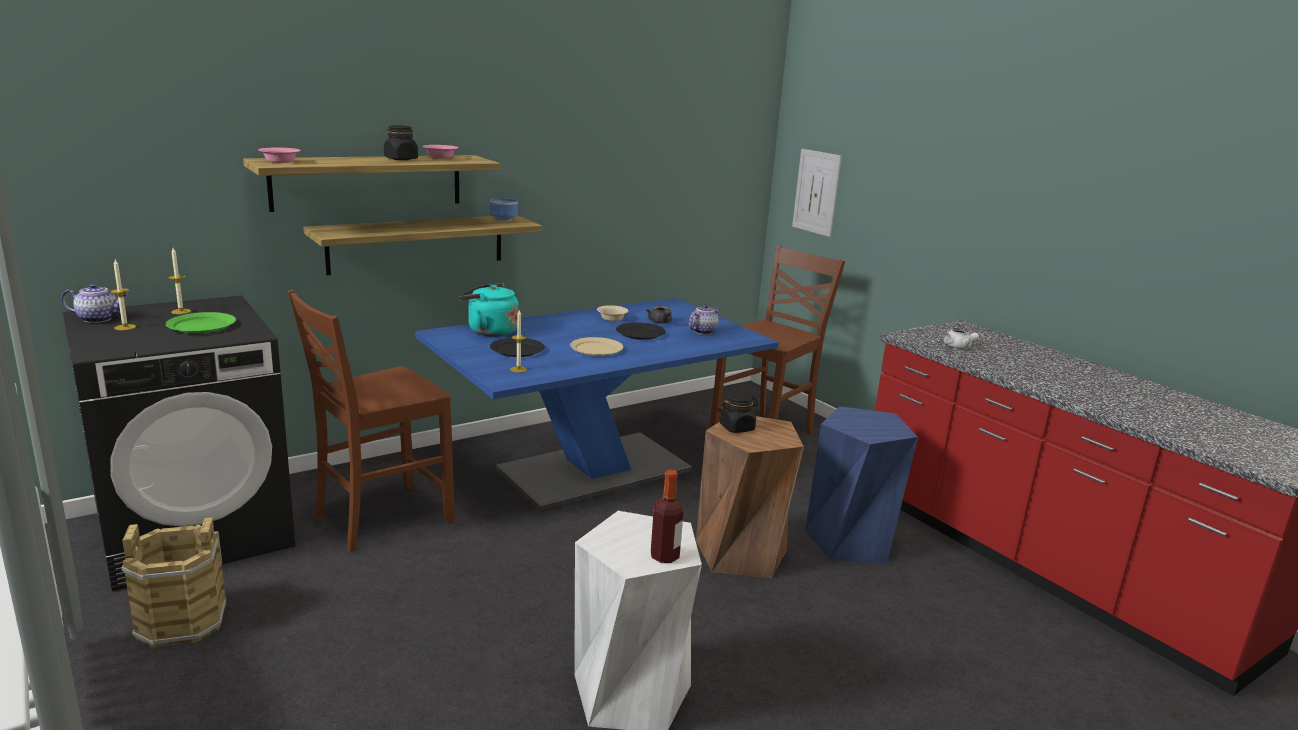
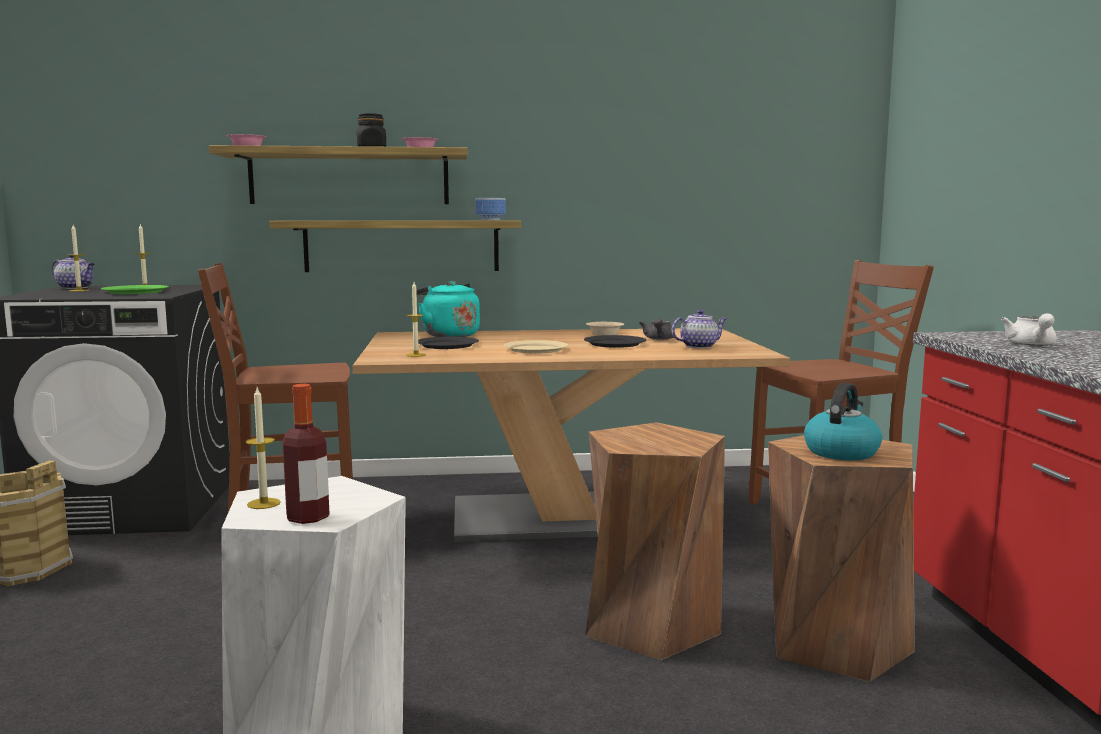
camera: 30 degrees right, 10 degrees down
(594, 470) = (562, 516): blue dining table -> brown dining table
(615, 550) = (264, 503): none -> candle
(737, 428) = (634, 433): black jar -> none
(816, 192) = (924, 193): picture -> none
(851, 541) = (836, 643): blue stool -> brown stool
(870, 428) = (841, 452): none -> kettle

